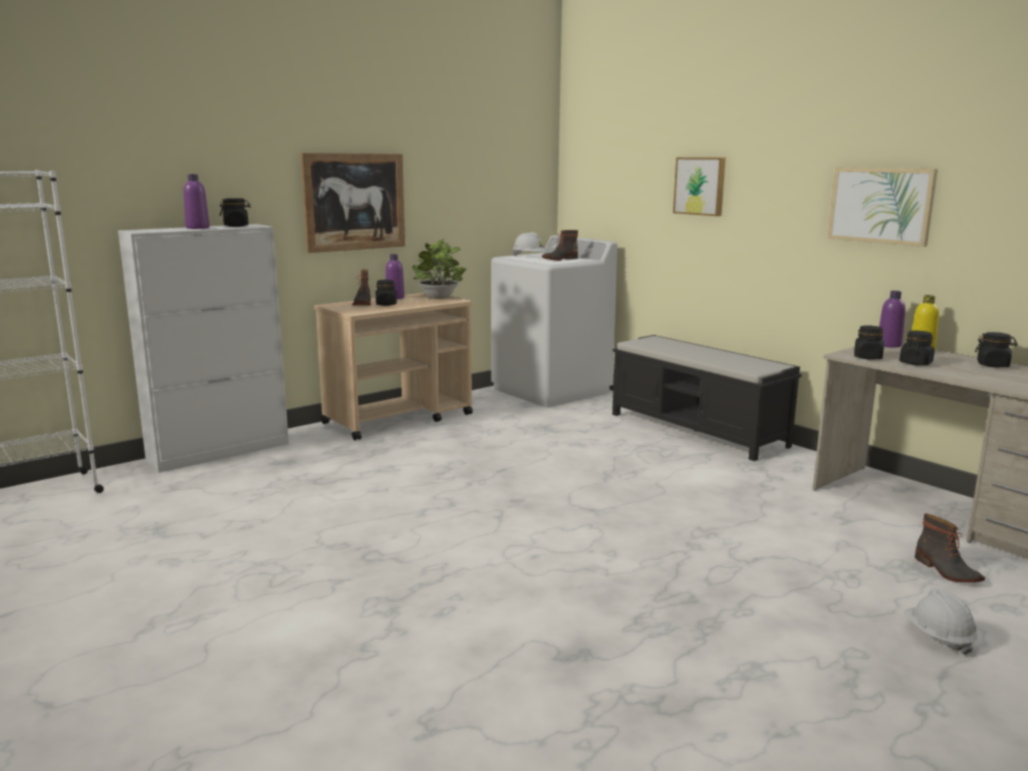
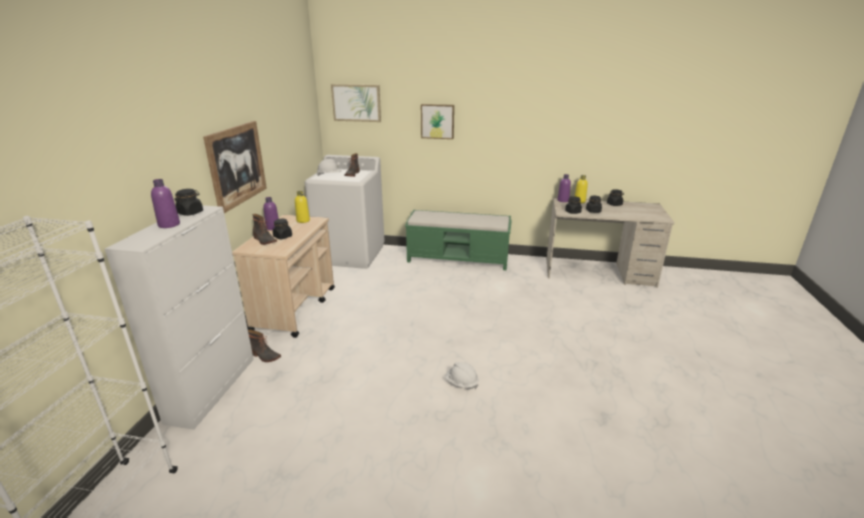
camera: 40 degrees left, 10 degrees up
(439, 298) = (303, 220): potted plant -> yellow bottle
(698, 430) = (458, 259): black bench -> green bench
(881, 205) = (550, 131): picture -> picture (356, 103)
(938, 637) = (676, 337): white hard hat -> white hard hat (461, 383)
(946, 571) = (638, 303): boot -> boot (264, 356)

